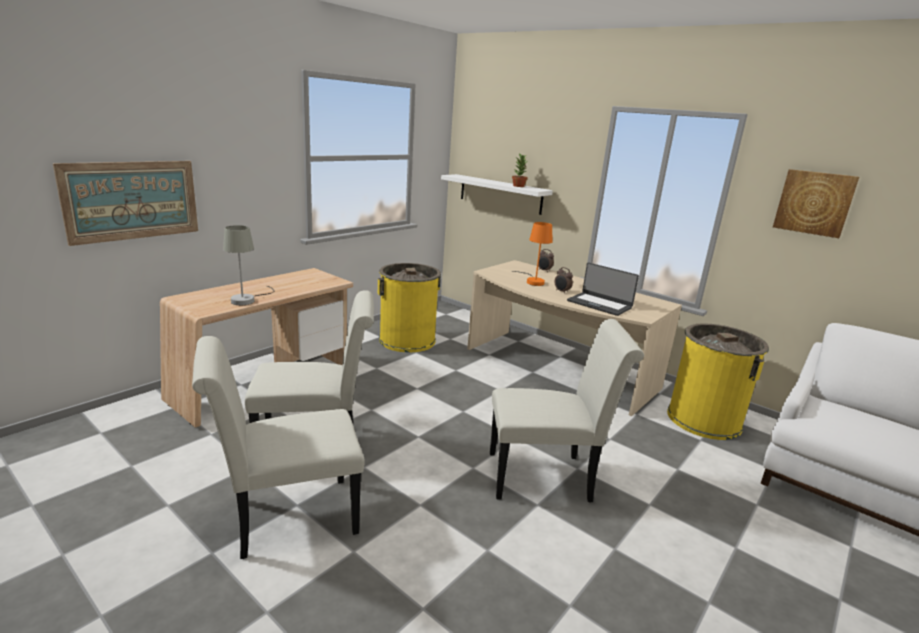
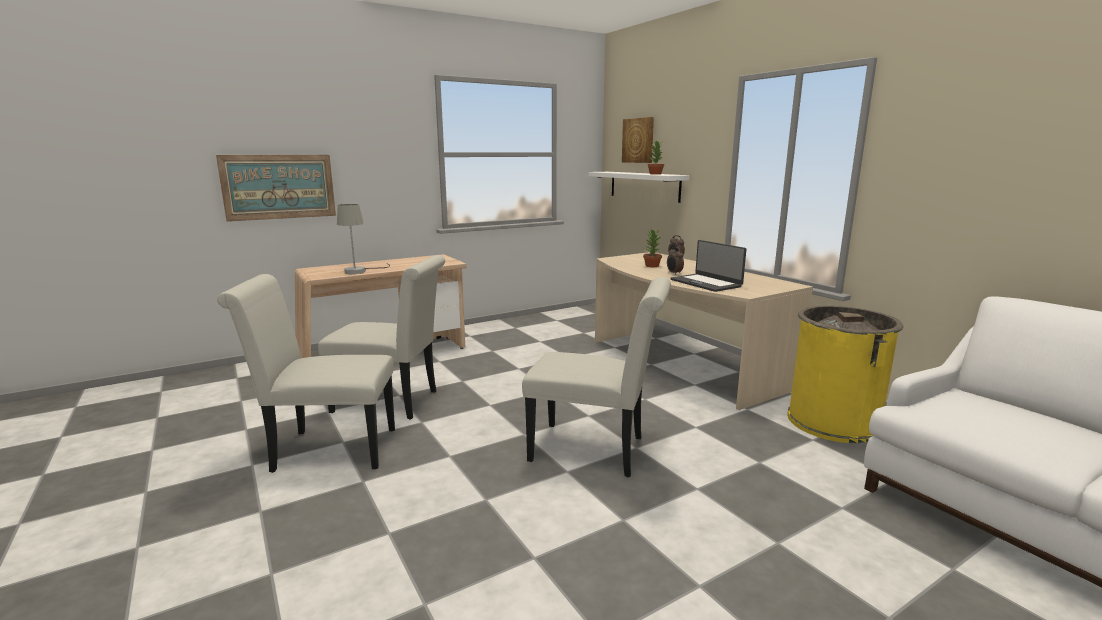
camera: 20 degrees right, 5 degrees down
(407, 340) = (539, 331): yellow trash can -> none
(533, 281) = (651, 266): orange table lamp -> potted plant
(814, 203) = (962, 149): picture -> picture (638, 140)

